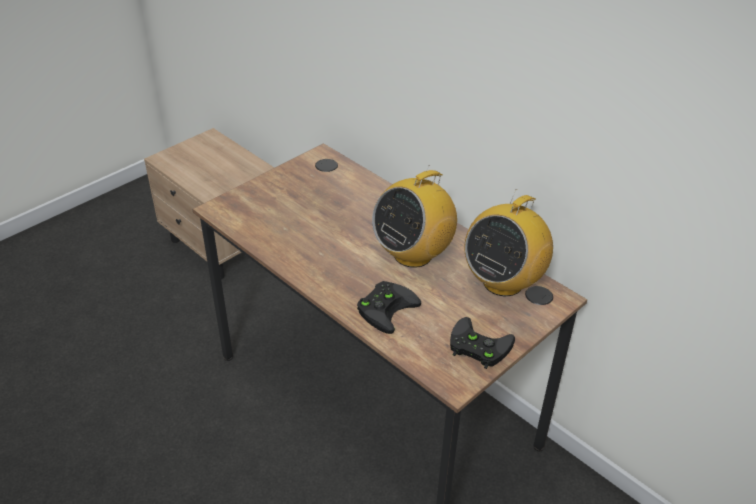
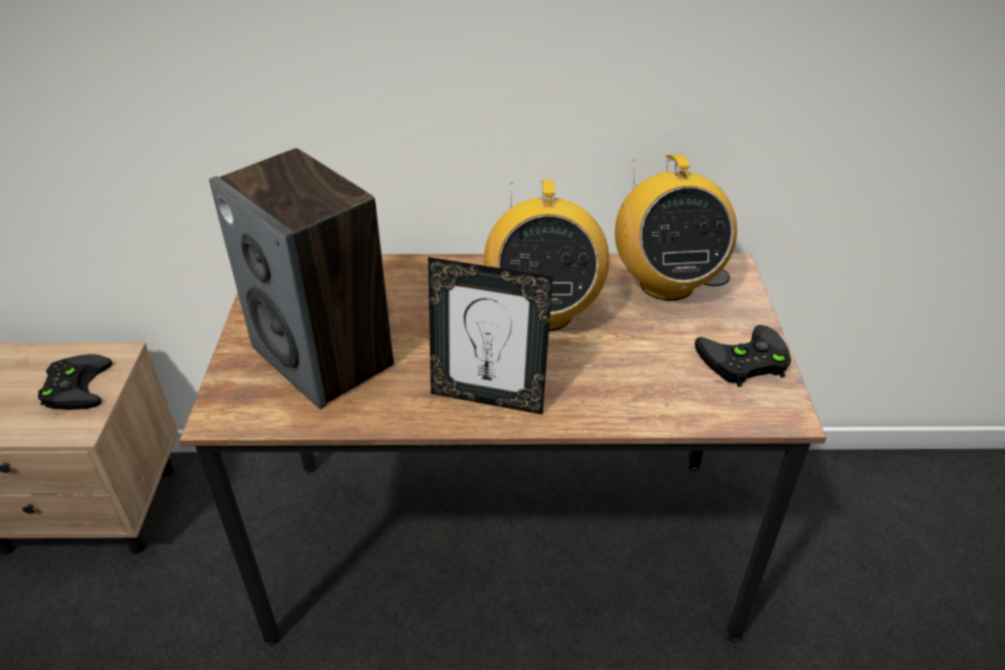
camera: 45 degrees left, 0 degrees up
(287, 210) = (324, 357): none -> speaker
(327, 274) = (488, 397): none -> picture frame
(386, 307) = (605, 387): black game controller -> black game controller (74, 386)

